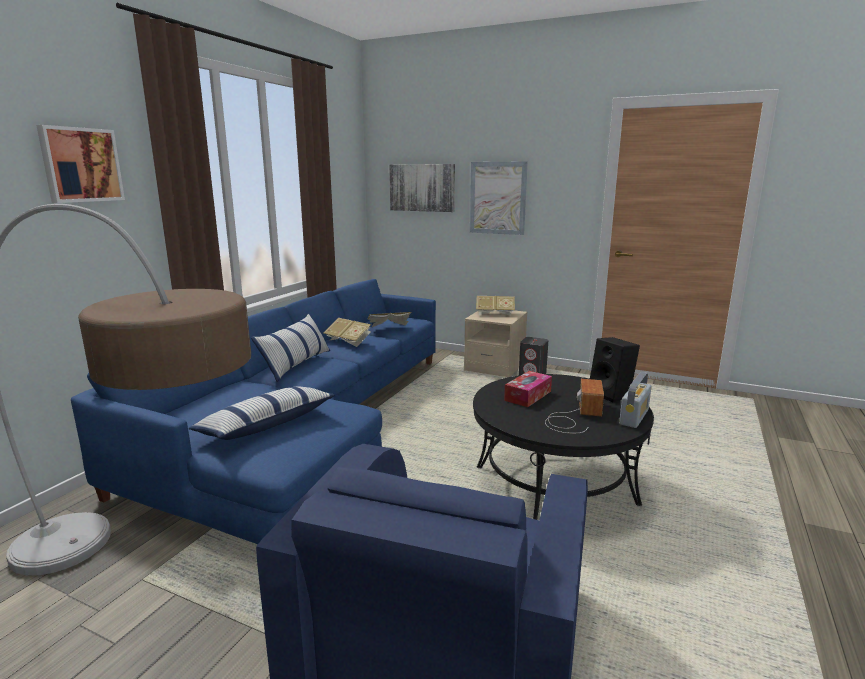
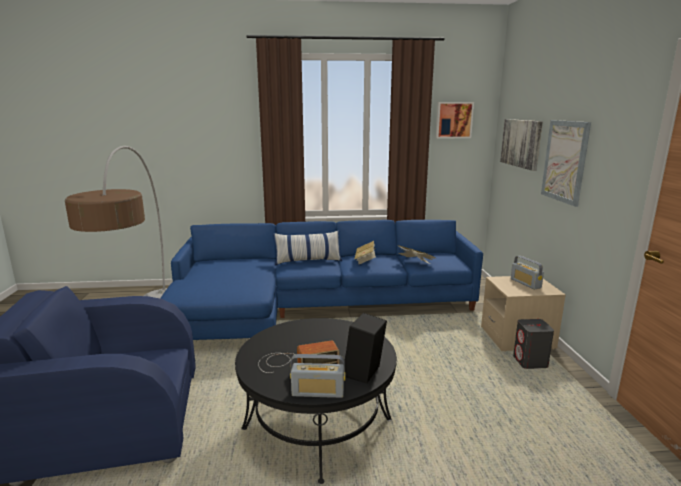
camera: 60 degrees right, 0 degrees up
(80, 165) = (225, 123): picture -> picture (453, 120)
(266, 425) = (212, 280): pillow -> none
(495, 313) = (525, 283): book -> radio
(528, 396) = (321, 337): tissue box -> none

